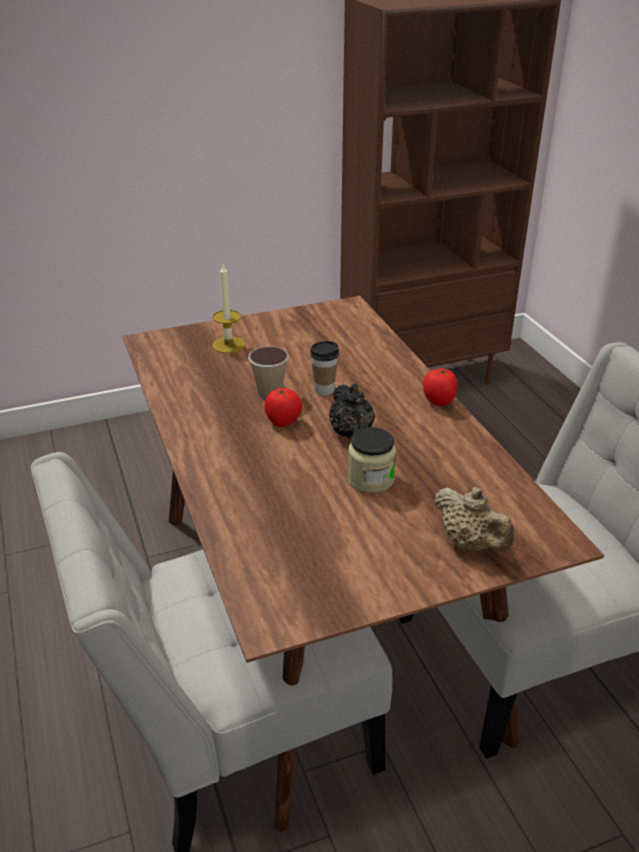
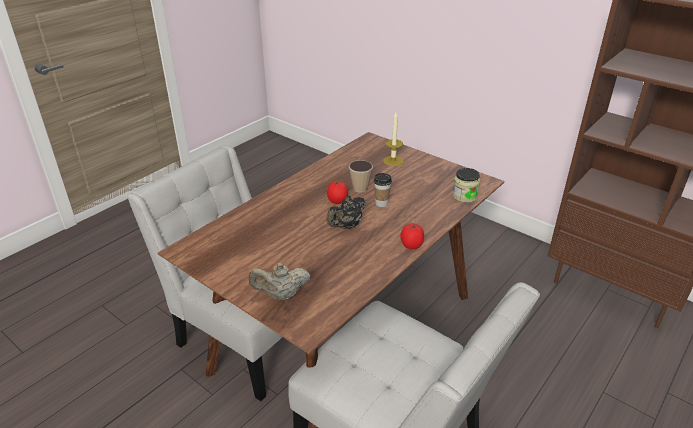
camera: 60 degrees right, 0 degrees up
(370, 479) = (311, 245): jar -> jar (464, 196)
(470, 543) = (281, 295): beige teapot -> beige teapot turned 60 degrees clockwise

